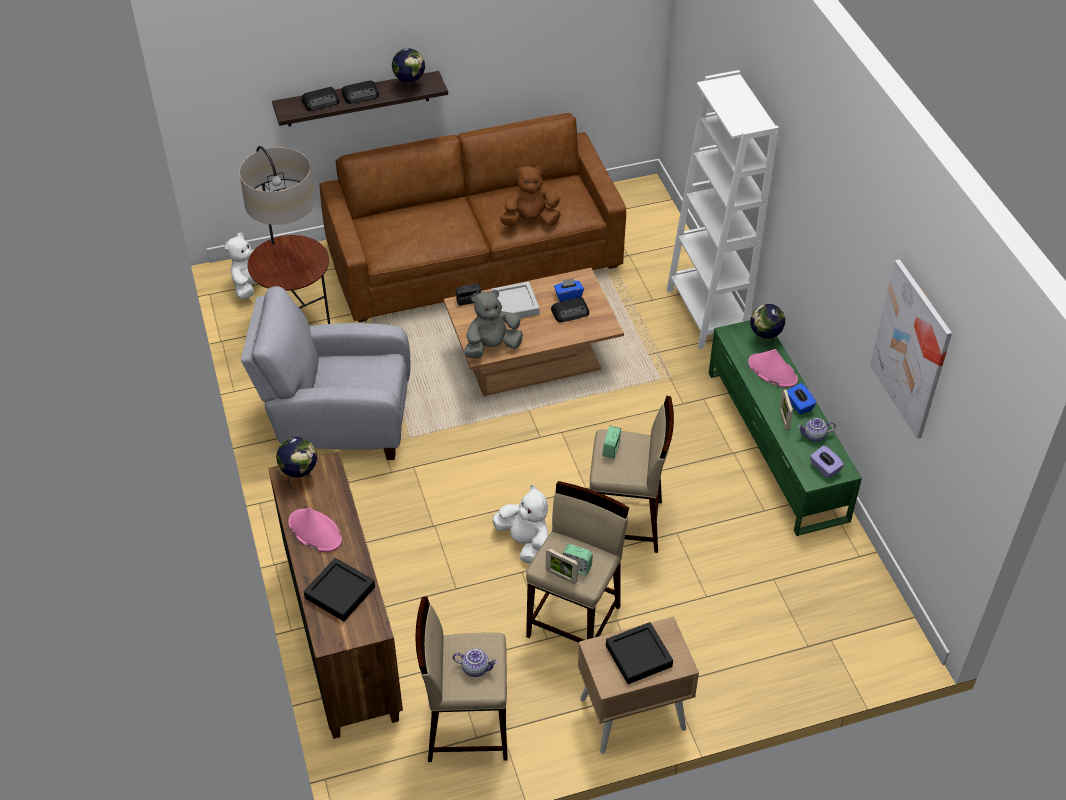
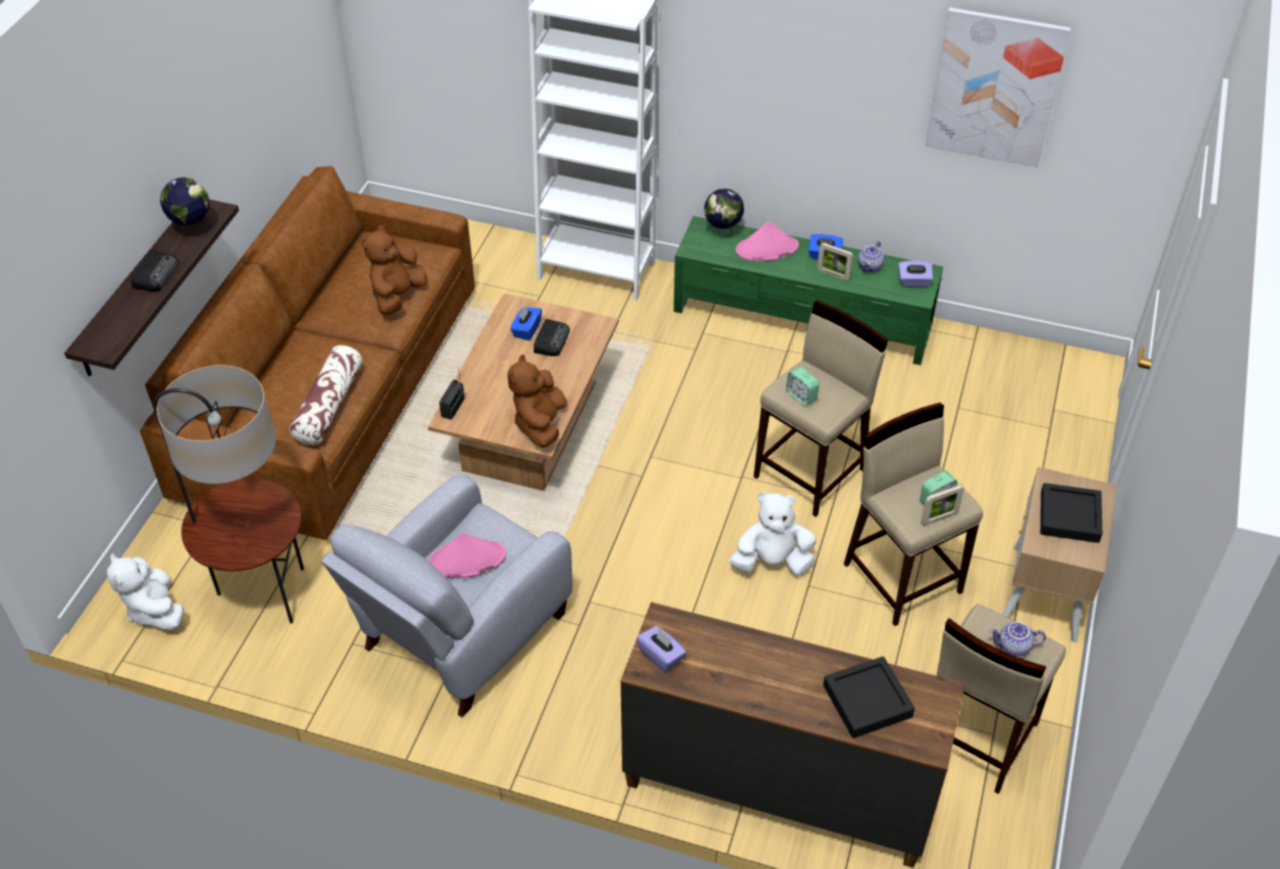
camera: 55 degrees left, 0 degrees up
(300, 477) = (661, 656): globe -> purple tissue box
(314, 531) = (757, 681): pink hat -> pink hat (467, 560)
(321, 102) = (124, 311): radio -> none
(412, 245) = (329, 405): none -> pillow
(476, 668) = (1013, 647): teapot -> teapot turned 135 degrees counterclockwise
(492, 347) = (540, 424): grey plush toy -> brown plush toy
(515, 305) = (497, 376): grey tray -> none

